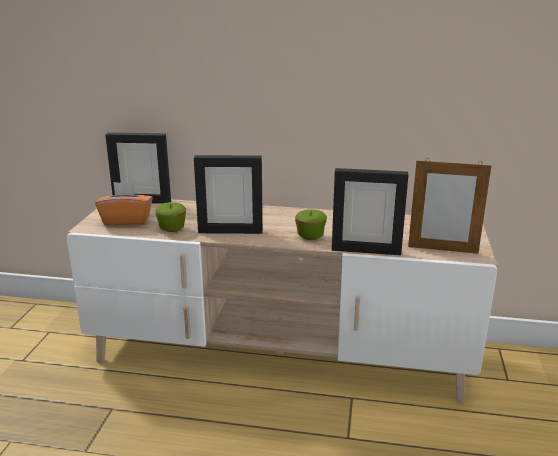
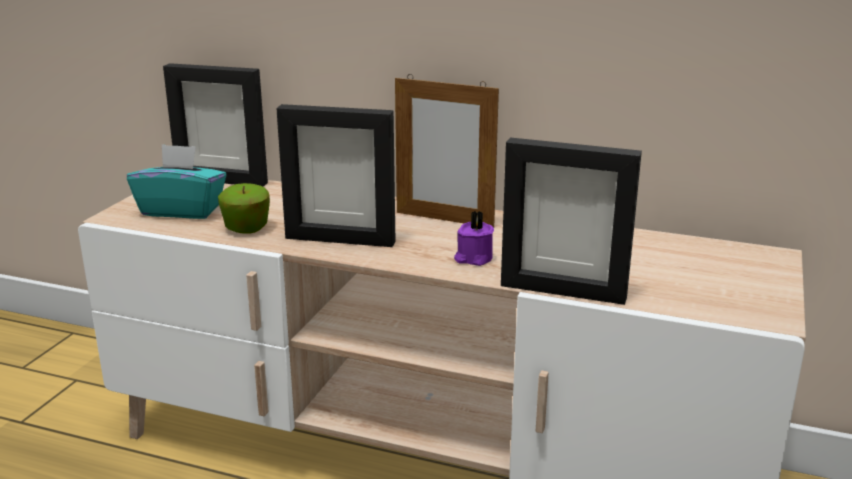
camera: 10 degrees right, 0 degrees up
(127, 221) = (182, 210): orange tissue box -> turquoise tissue box
(310, 236) = (473, 258): apple -> purple candle
(442, 250) = (707, 301): picture frame -> picture frame (444, 219)

